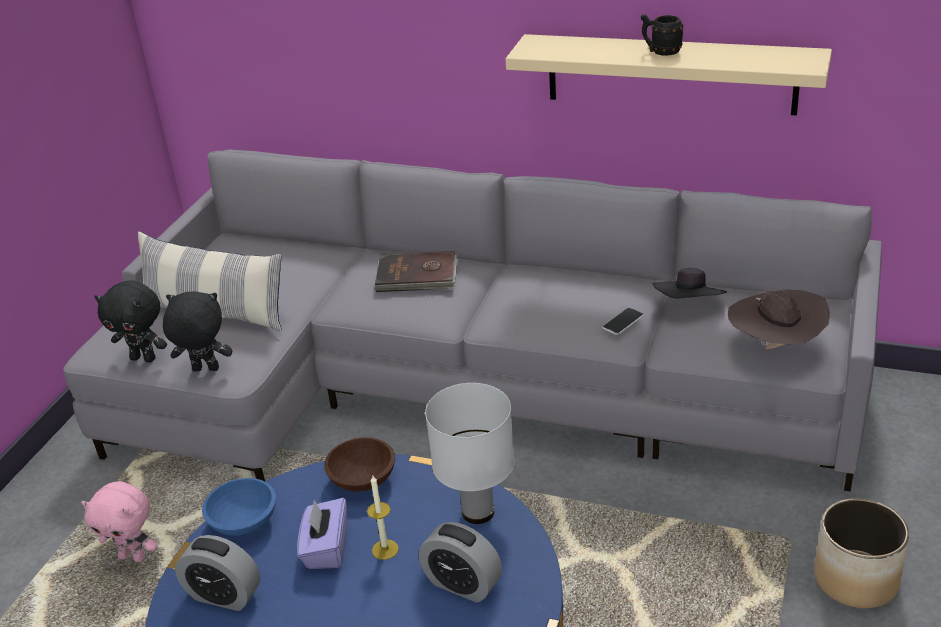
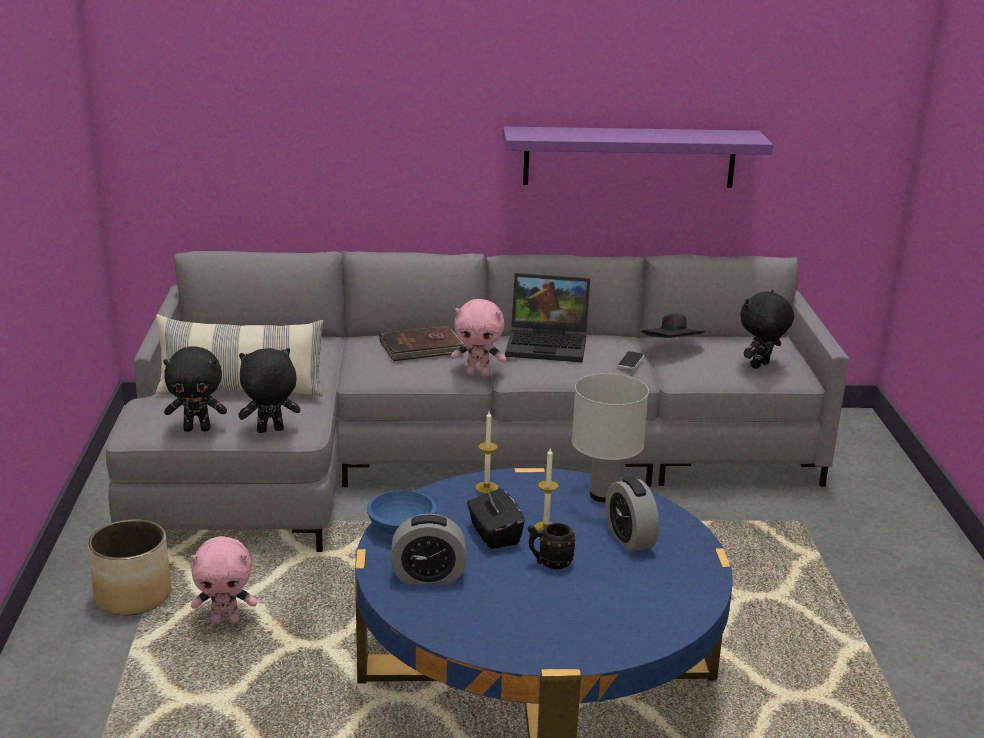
camera: 25 degrees left, 10 degrees down
(326, 549) = (494, 535): purple tissue box -> black tissue box
(364, 479) = (486, 487): brown bowl -> candle
(455, 317) = (478, 374): none -> pink plush toy
(462, 584) = (629, 539): alarm clock -> alarm clock turned 60 degrees clockwise
(548, 287) = (549, 344): none -> laptop
(661, 52) = (632, 134): black mug -> black mug (549, 563)
(670, 74) = (629, 157): beige shelf -> purple shelf
(775, 347) = (760, 366): brown hat -> black plush toy
(856, 579) = (865, 538): planter -> planter (133, 596)

